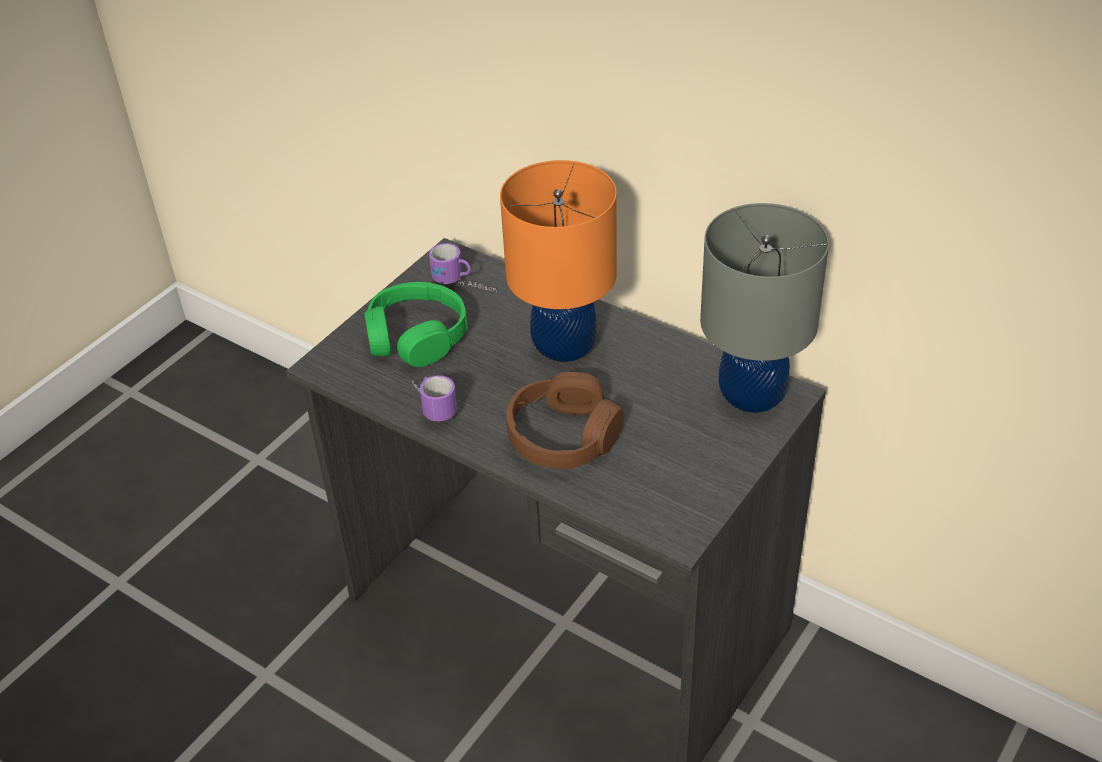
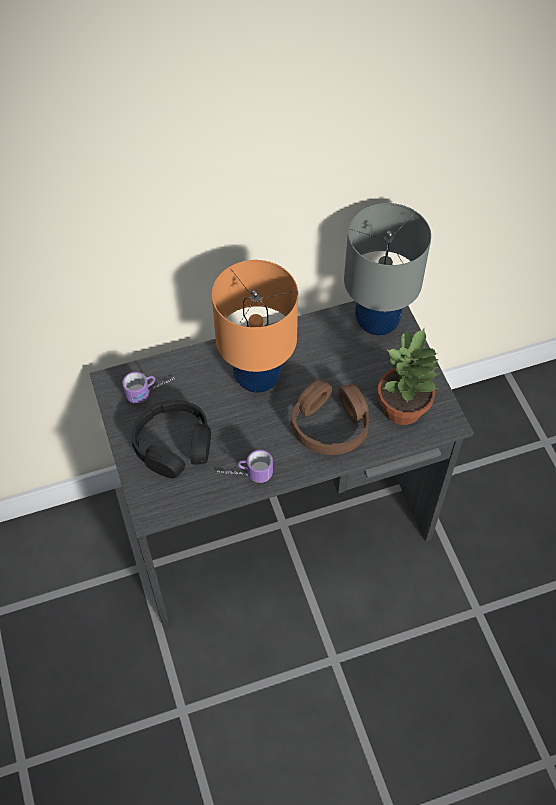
camera: 55 degrees left, 15 degrees up
(416, 336) = (174, 445): green headphones -> black headphones
(655, 485) = (404, 408): none -> potted plant

